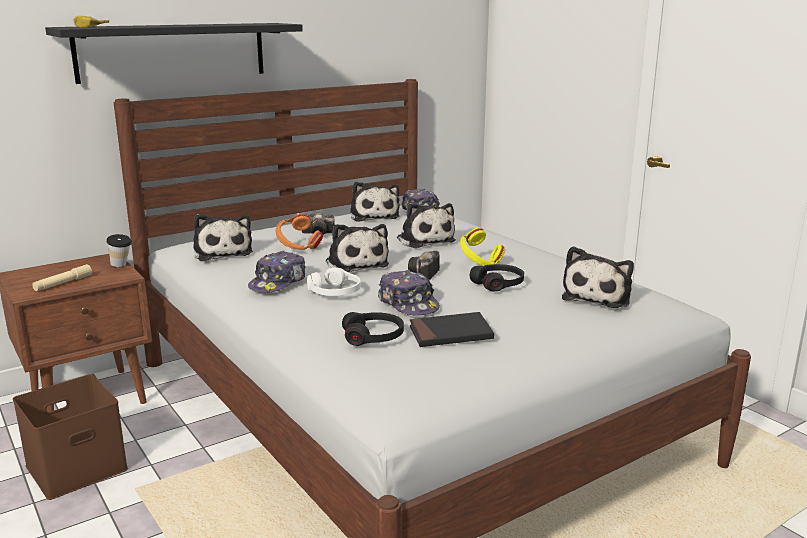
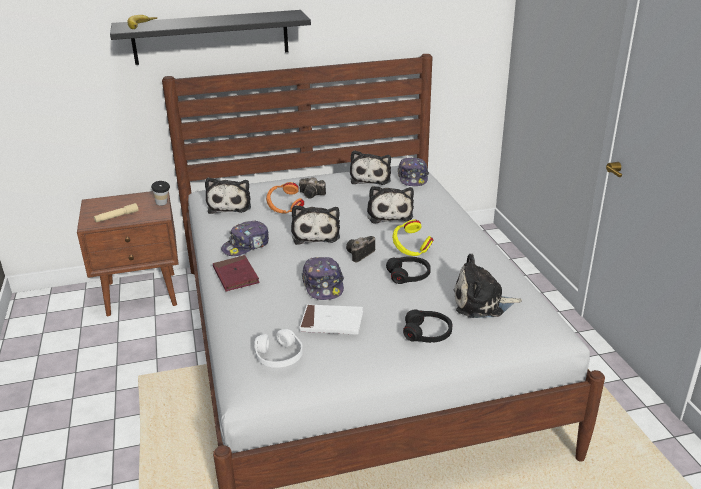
camera: 20 degrees right, 10 degrees up
(75, 468) = (109, 351): brown storage box -> none
(289, 310) = (236, 276): none -> red book
(335, 292) = (279, 263): white headphones -> white headphones (279, 356)
(373, 337) = (274, 315): black headphones -> black headphones (427, 333)
(450, 334) = (331, 322): black book -> white book
(598, 296) = (482, 303): plush toy -> plush toy turned 45 degrees clockwise

